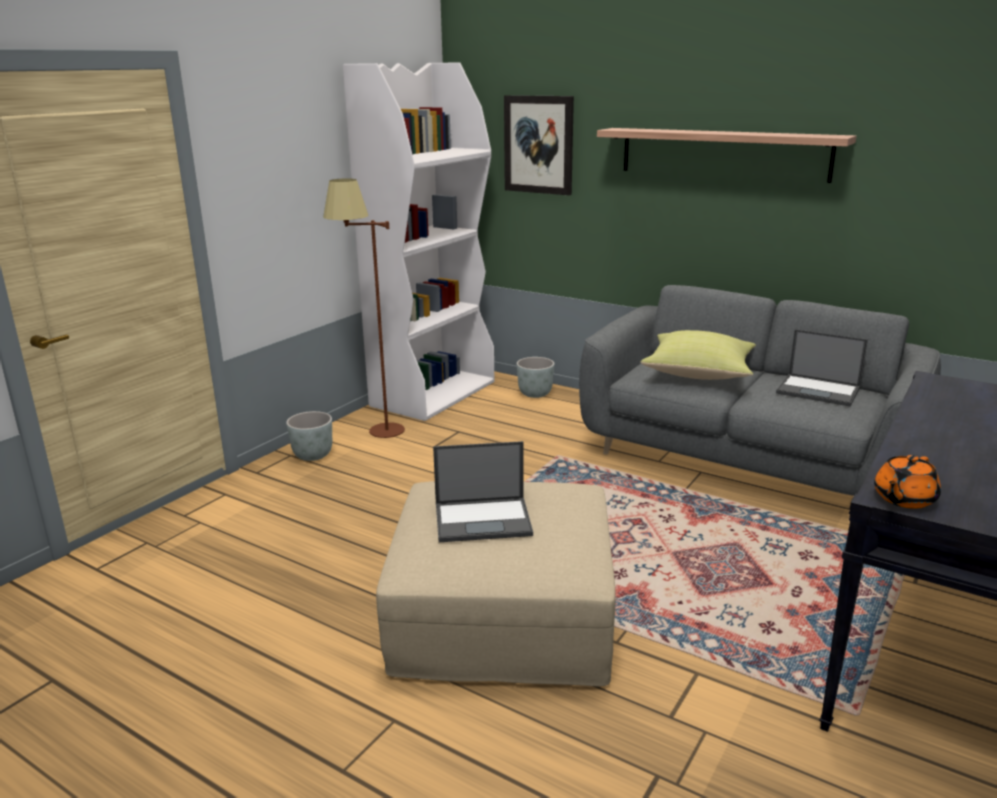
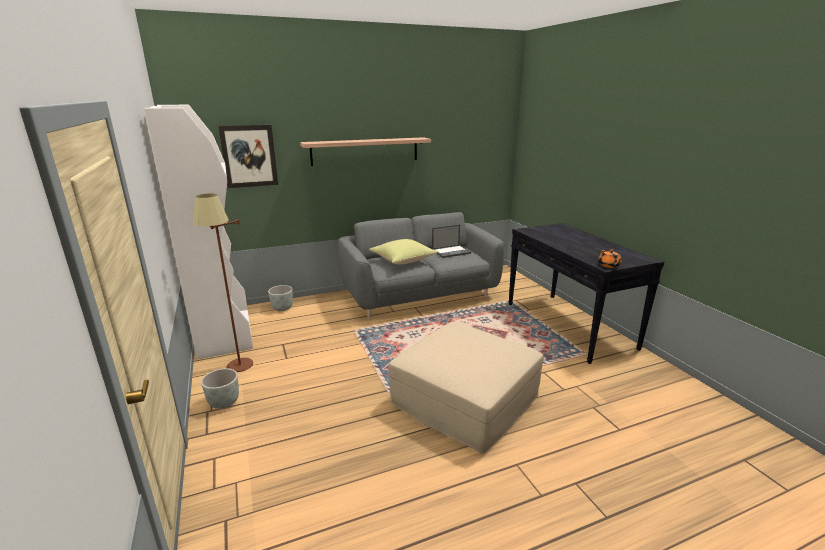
camera: 55 degrees left, 0 degrees up
(484, 519) = (463, 354): laptop -> none

